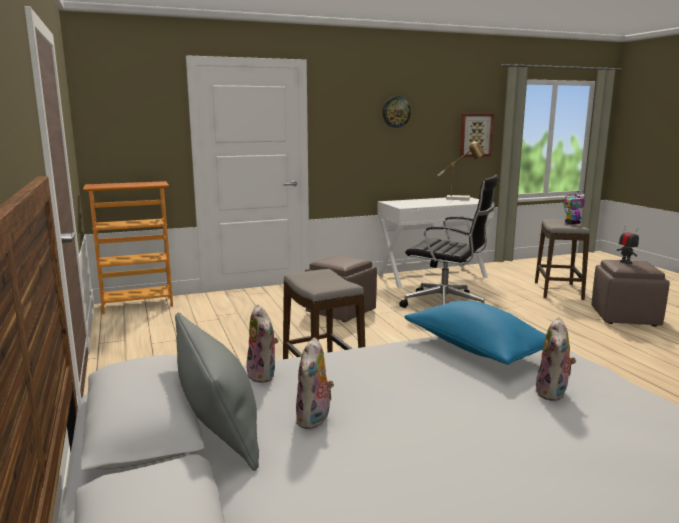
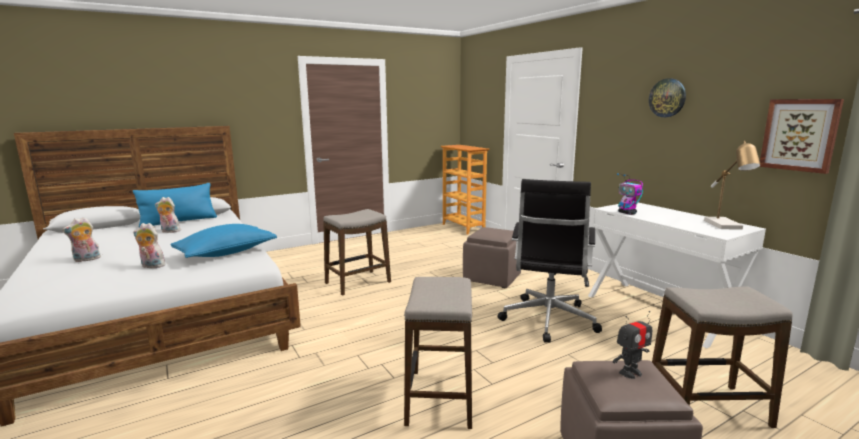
camera: 80 degrees right, 0 degrees up
(218, 424) = (179, 221): grey pillow -> blue pillow
(264, 375) = (220, 222): plush toy -> plush toy (86, 260)
(572, 223) = (738, 304): toy robot -> toy robot (627, 213)
(583, 351) = (440, 398): none -> stool

